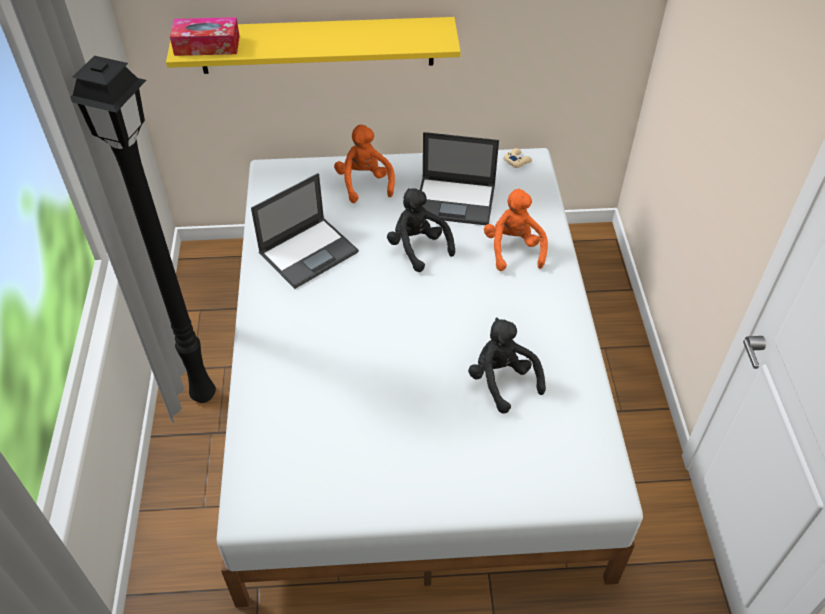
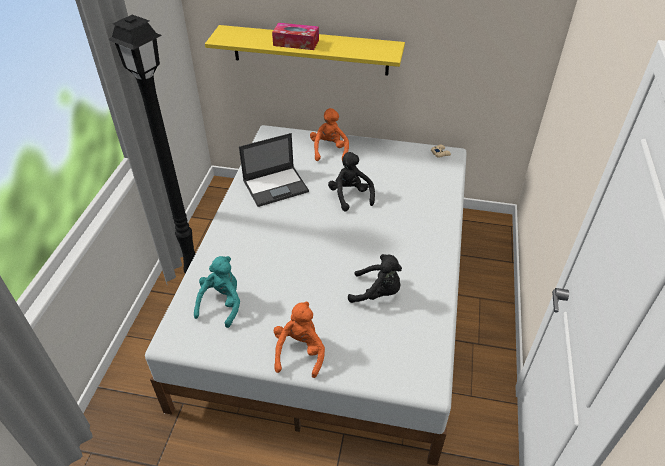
camera: 15 degrees right, 5 degrees down
(207, 45) = (234, 38): tissue box -> tissue box (296, 43)
(298, 443) = (222, 303): none -> turquoise plush toy
(456, 201) = (387, 171): laptop -> none
(502, 380) = (377, 293): black plush toy -> black plush toy turned 120 degrees clockwise
(513, 249) = (417, 208): orange plush toy -> orange plush toy (300, 352)

